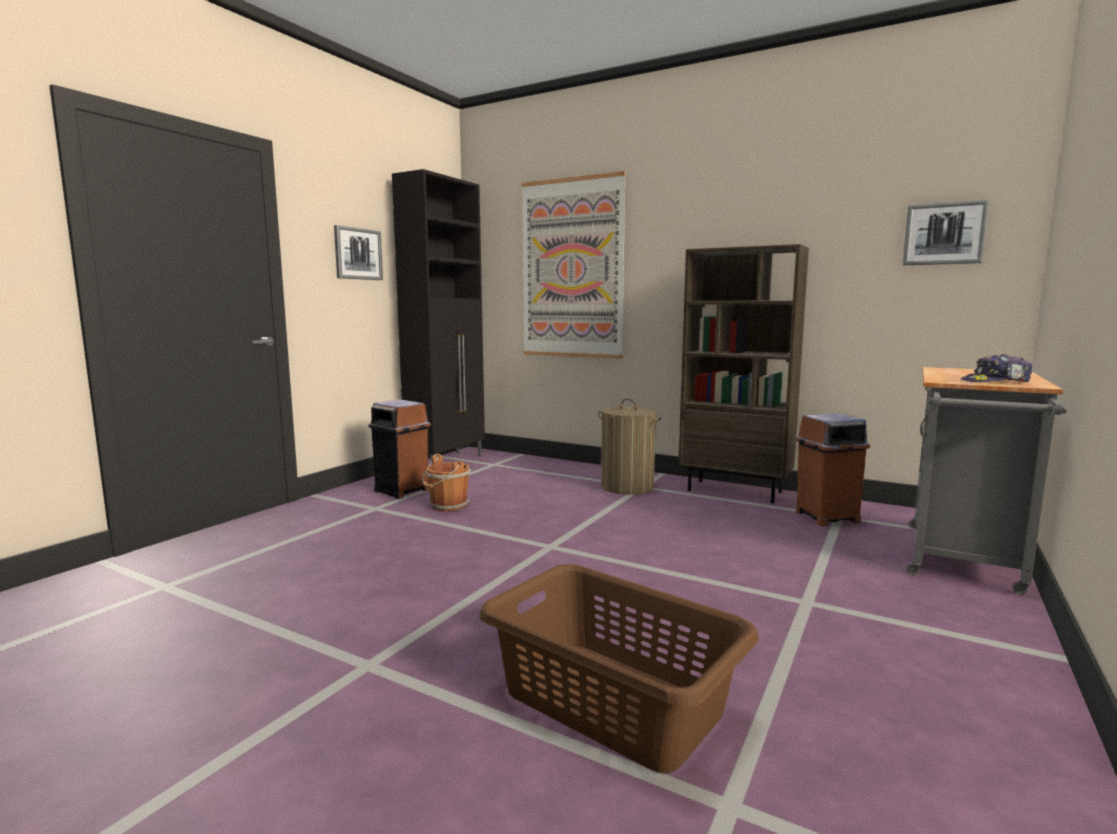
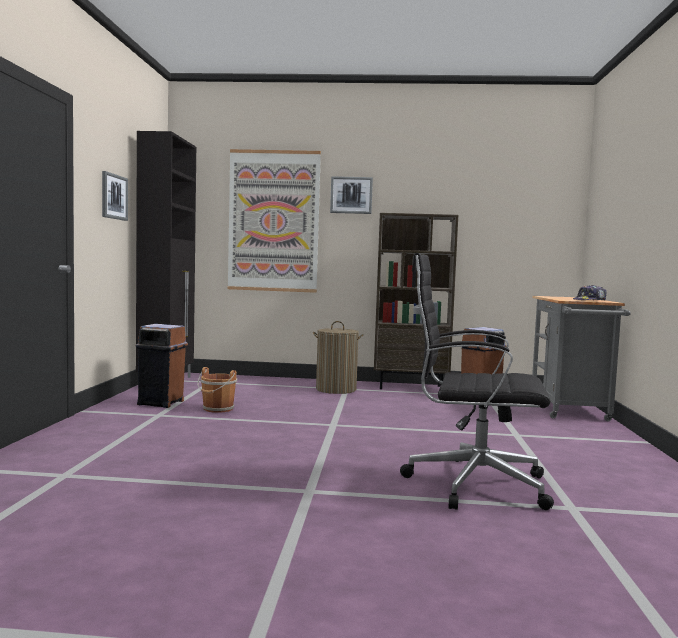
camera: 25 degrees left, 5 degrees down
(612, 700) = (472, 484): brown laundry basket -> black office chair
(944, 234) = (532, 214): picture -> picture (351, 195)

